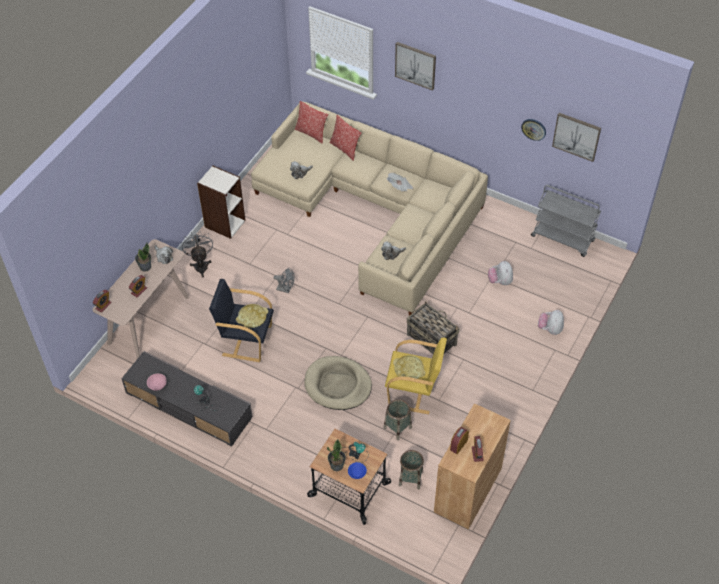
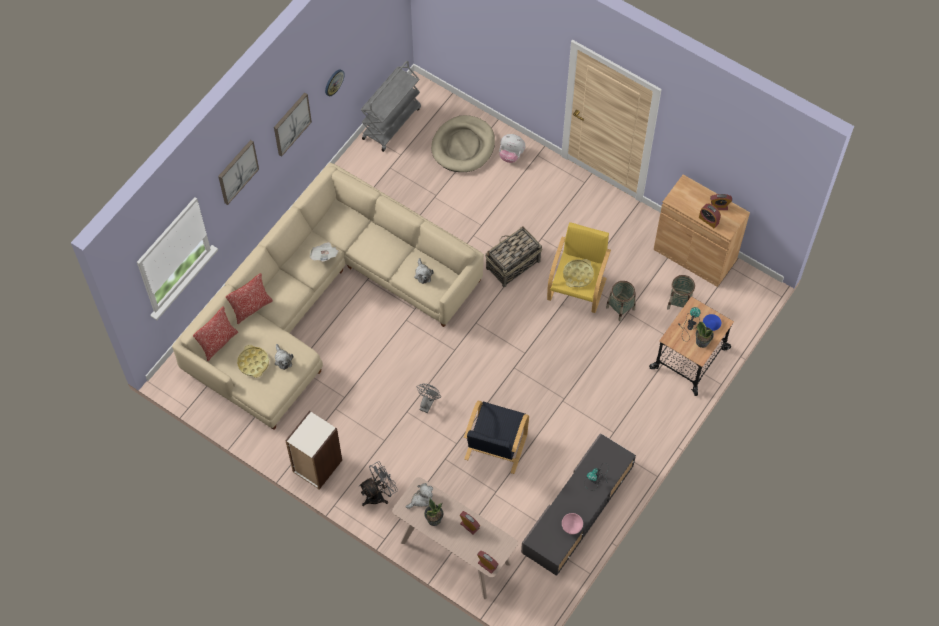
camera: 85 degrees left, 10 degrees up
(200, 264) = (378, 494): grey fan -> grey fan turned 150 degrees clockwise
(252, 317) = (495, 422): yellow tray -> yellow tray (253, 363)
(338, 385) = (563, 359): beige dog bed -> beige dog bed (463, 146)
(500, 281) = (443, 190): plush toy -> none
(576, 136) = (362, 41): picture -> picture (291, 123)

